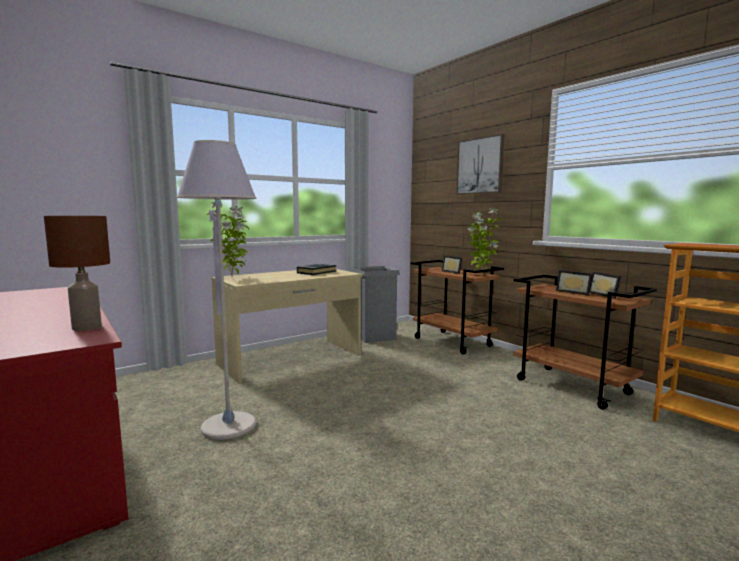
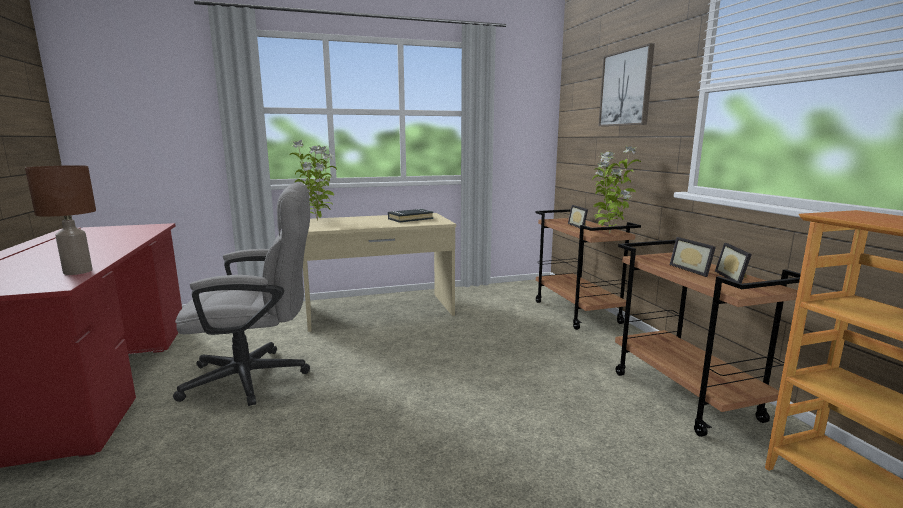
camera: 20 degrees right, 5 degrees up
(229, 427) = (258, 377): grey floor lamp -> grey office chair
(375, 336) = (491, 294): grey trash can -> none

